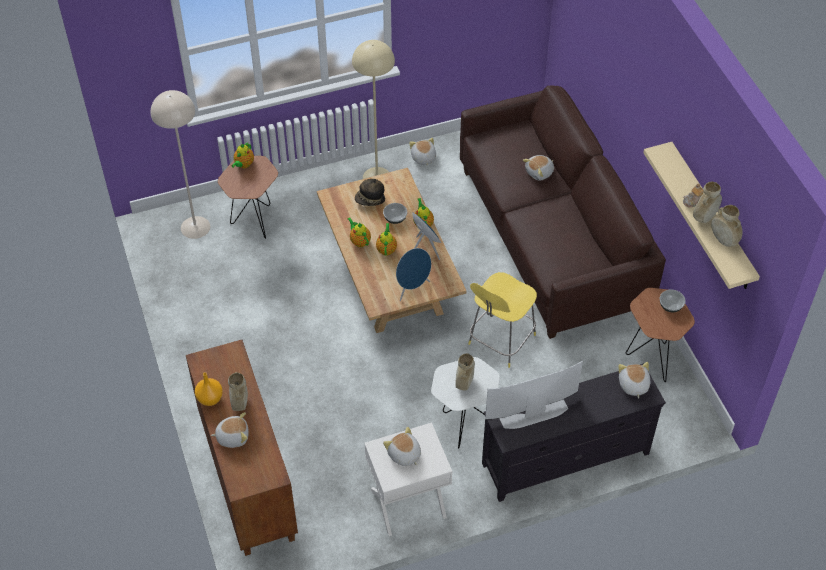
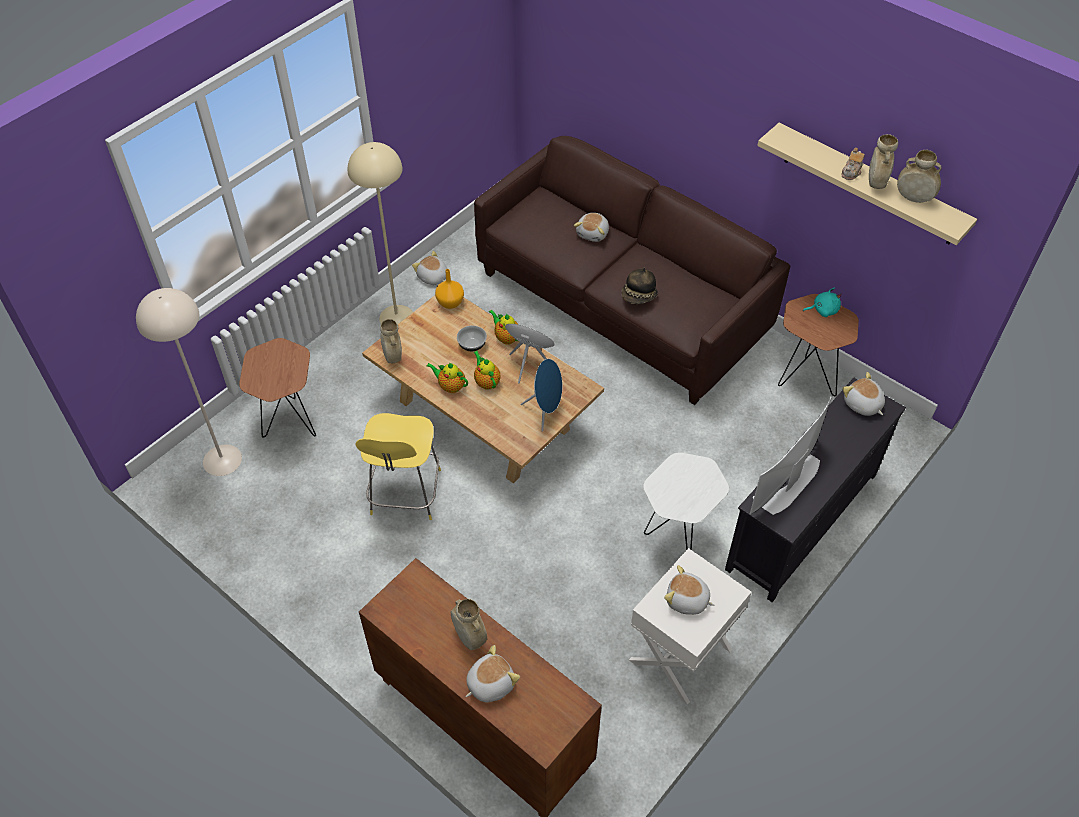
camera: 30 degrees left, 0 degrees up
(210, 399) = (429, 651): orange vase -> orange vase (451, 303)
(243, 164) = (260, 357): teapot -> none
(370, 200) = (430, 337): hat -> hat (639, 296)
(464, 383) = (684, 487): beige vase -> beige vase (393, 356)
(500, 341) = (648, 430): yellow stool -> yellow stool (405, 494)
(670, 306) = (823, 310): bowl -> turquoise plush toy

